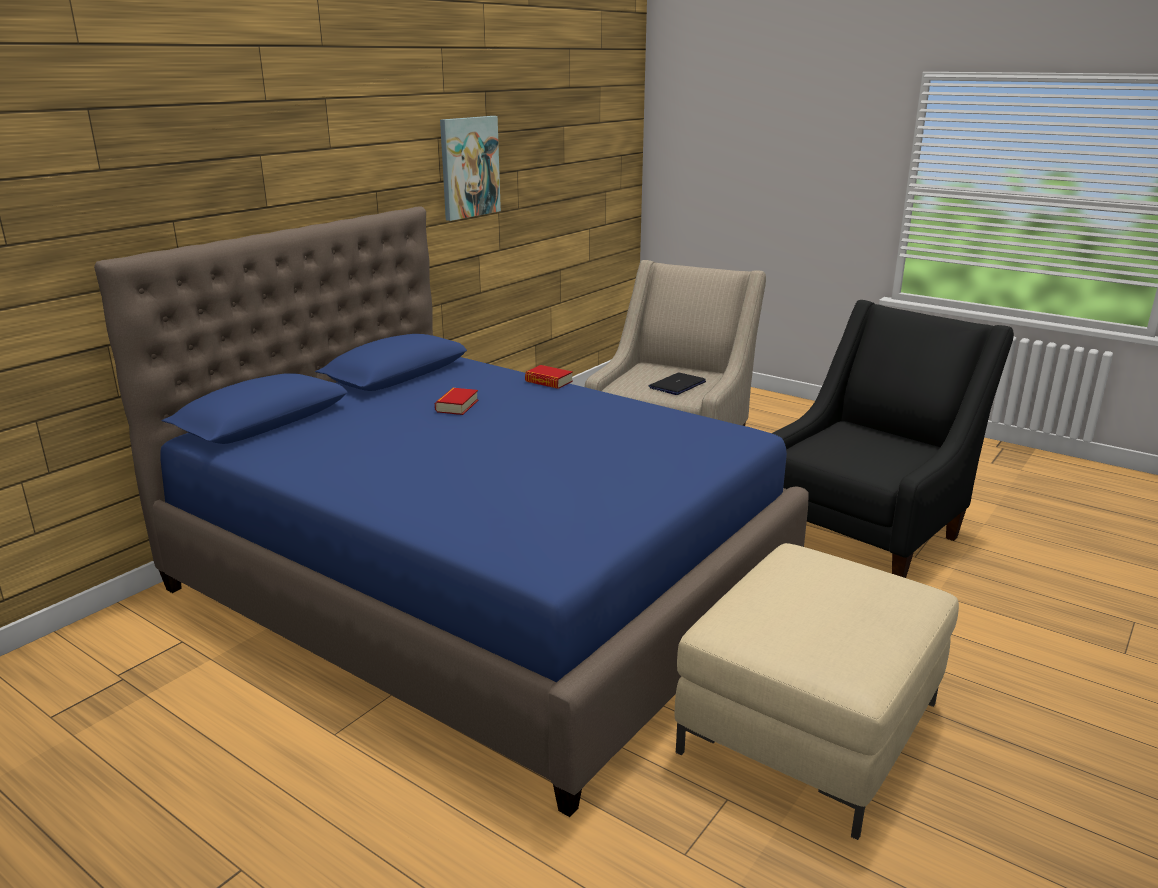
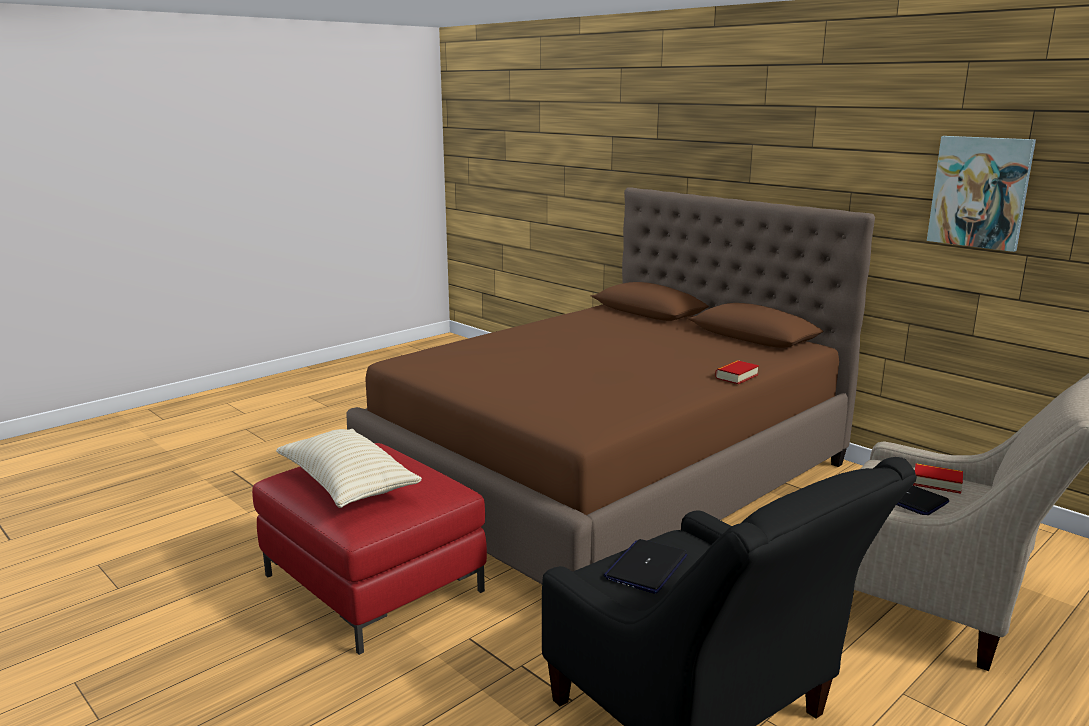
camera: 100 degrees right, 5 degrees down
(457, 406) = (672, 349): book -> book (937, 483)
(480, 587) = (608, 477): blue bed -> brown bed
(809, 726) = (373, 583): beige ottoman -> red ottoman
(848, 615) = (347, 485): none -> beige pillow
(858, 459) = (646, 567): none -> laptop

